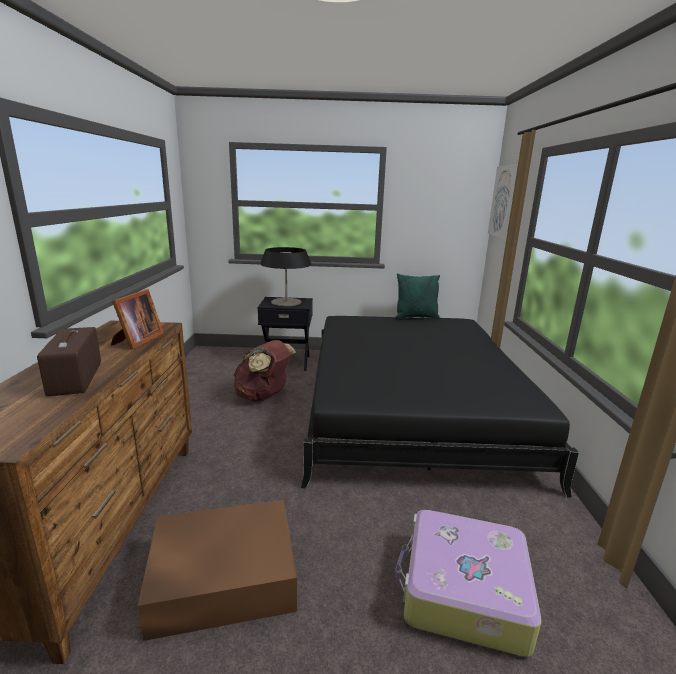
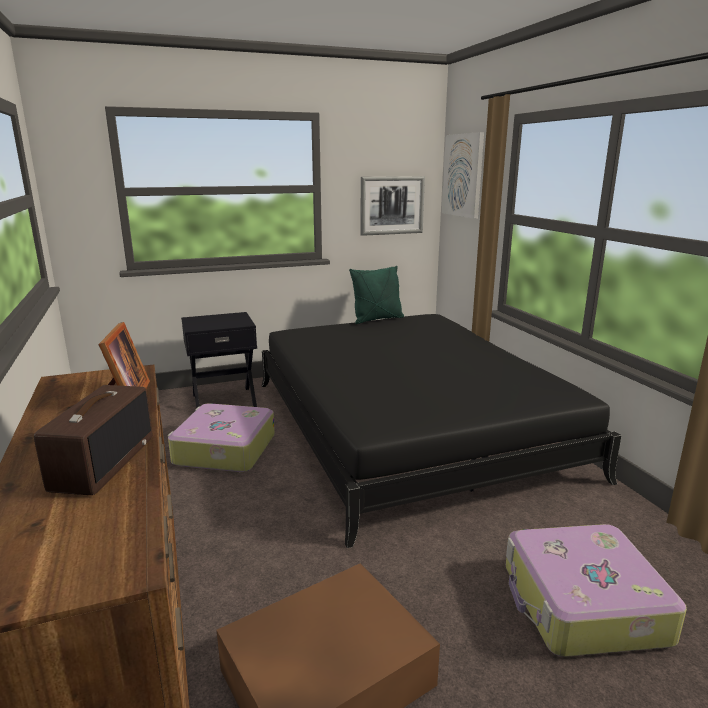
camera: 20 degrees left, 0 degrees up
(77, 378) = (103, 462): radio -> radio turned 135 degrees counterclockwise
(263, 397) = (223, 450): brown backpack -> suitcase
(286, 302) = (217, 321): table lamp -> none
(443, 224) = (392, 205): none -> picture

